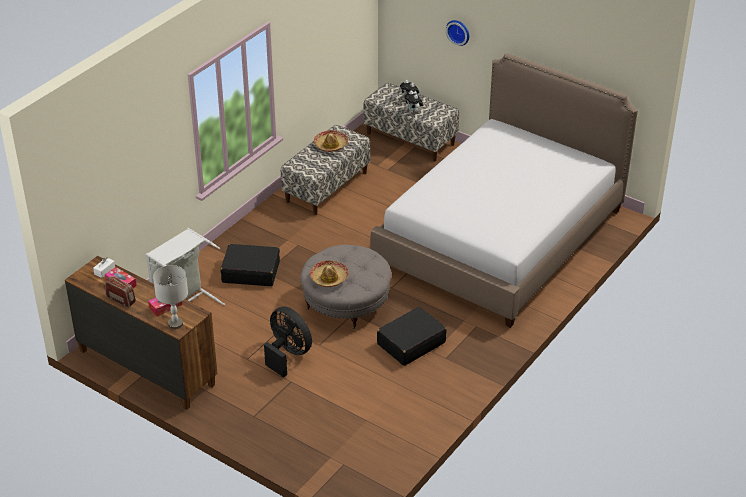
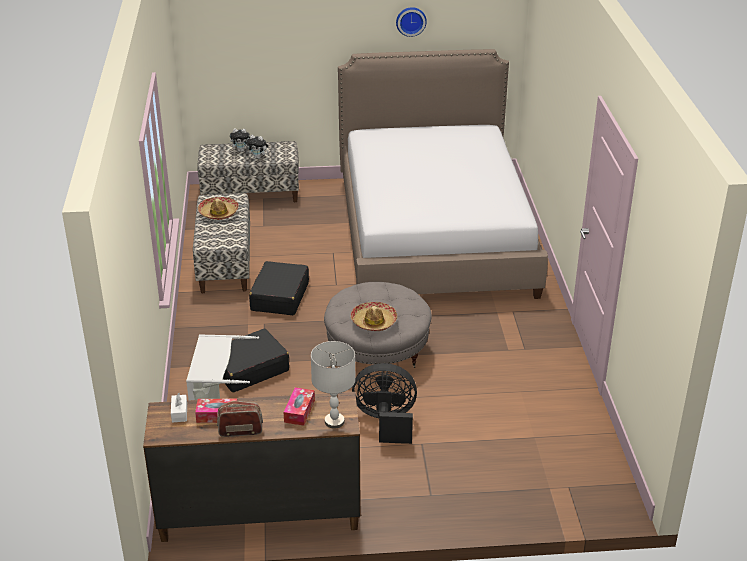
camera: 40 degrees left, 5 degrees down
(411, 343) = (480, 353): black suitcase -> black suitcase (279, 297)
(459, 31) = (286, 52): wall clock -> wall clock (411, 21)

